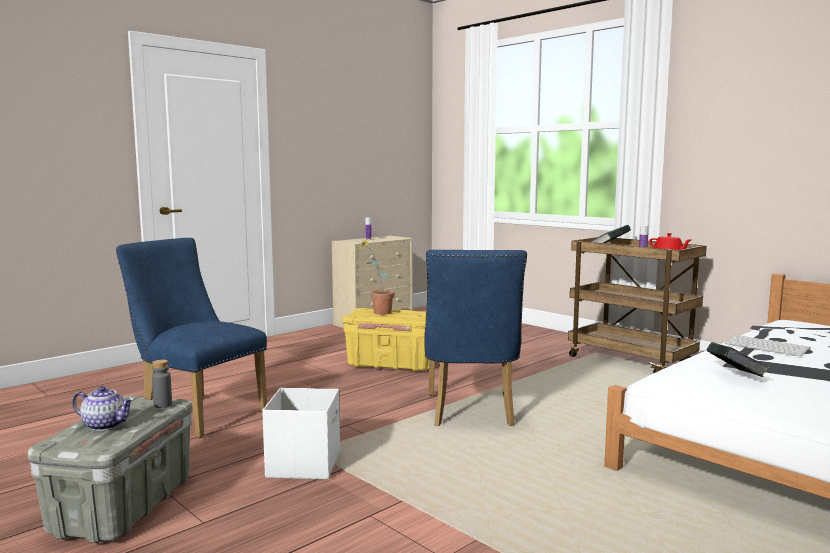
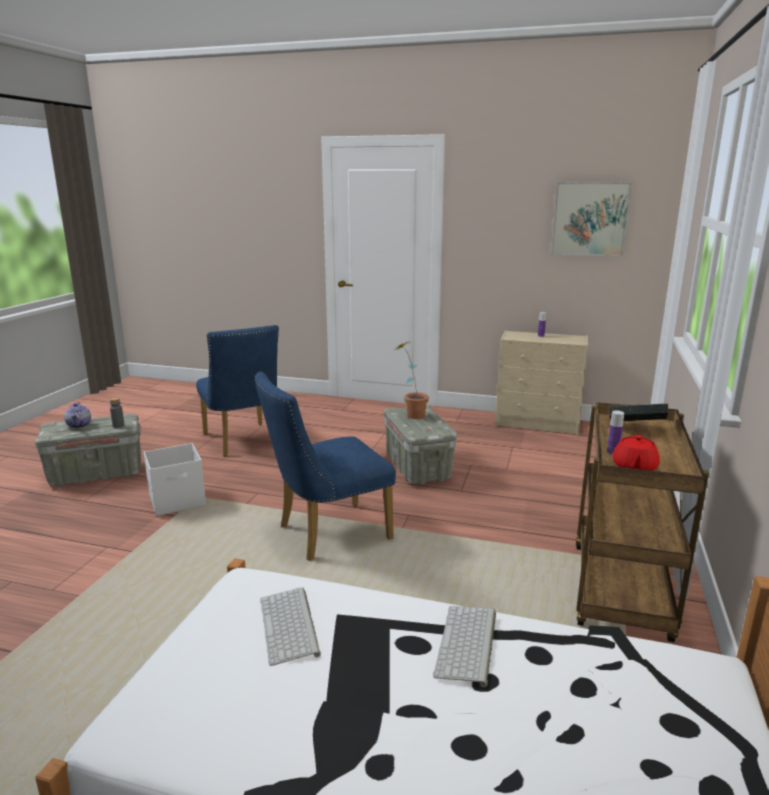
camera: 60 degrees right, 10 degrees up
(197, 413) = (243, 442): blue chair -> blue chair turned 150 degrees clockwise
(379, 136) = (590, 219): none -> picture
(390, 365) = (417, 467): yellow storage box -> grey storage box
(734, 377) = (290, 626): book -> keyboard

